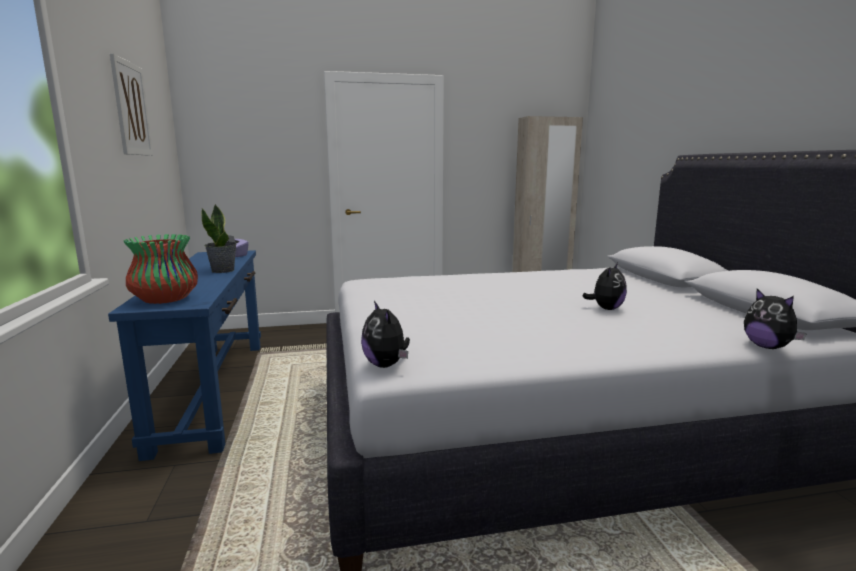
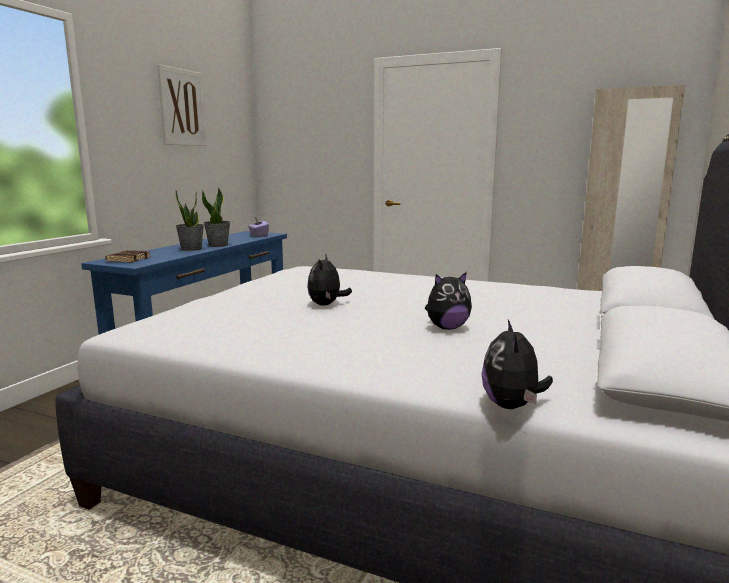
camera: 35 degrees right, 0 degrees up
(165, 300) = (128, 259): vase -> brown book
(205, 278) = (191, 249): none -> potted plant
(386, 365) = (132, 327): plush toy -> plush toy (326, 305)

